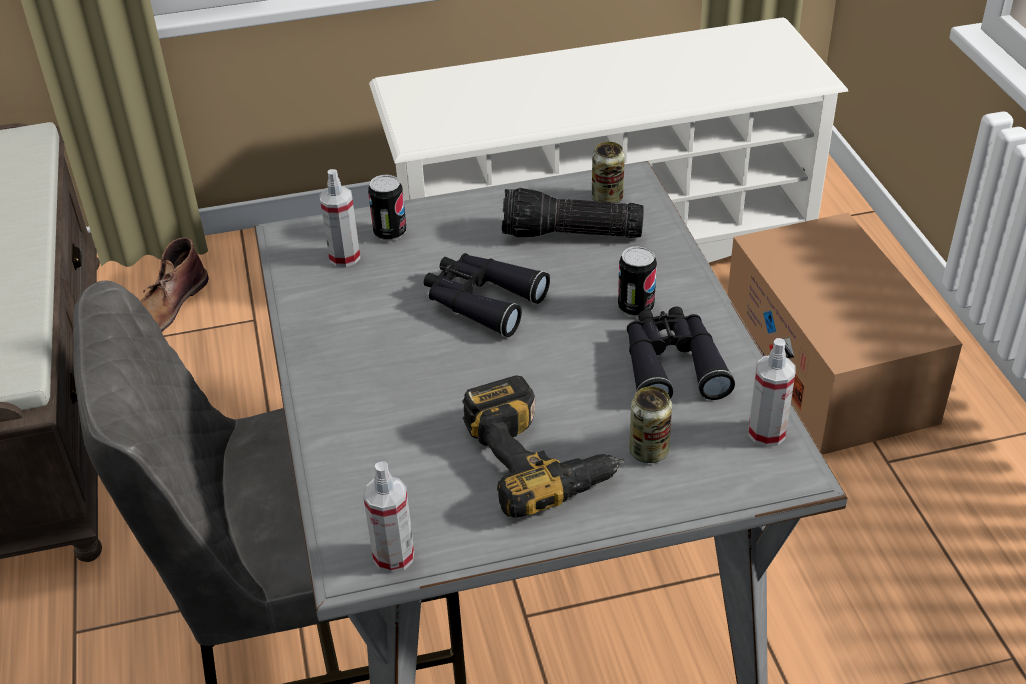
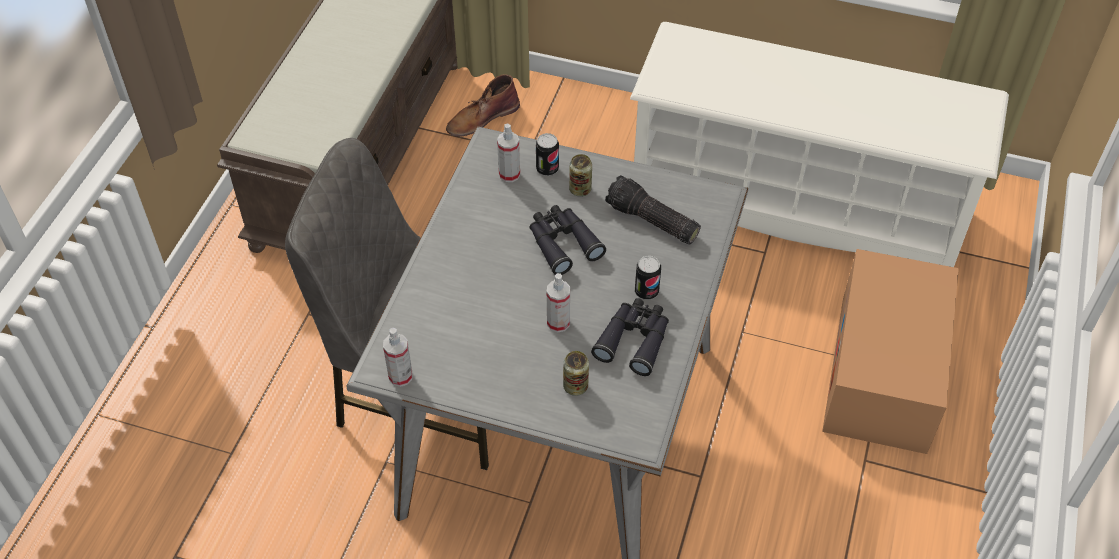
camera: 30 degrees right, 10 degrees up
(541, 457) = (516, 360): power drill -> none
(607, 198) = (695, 205): can -> can (580, 189)
(766, 433) = (649, 410): spray bottle -> spray bottle (558, 323)

